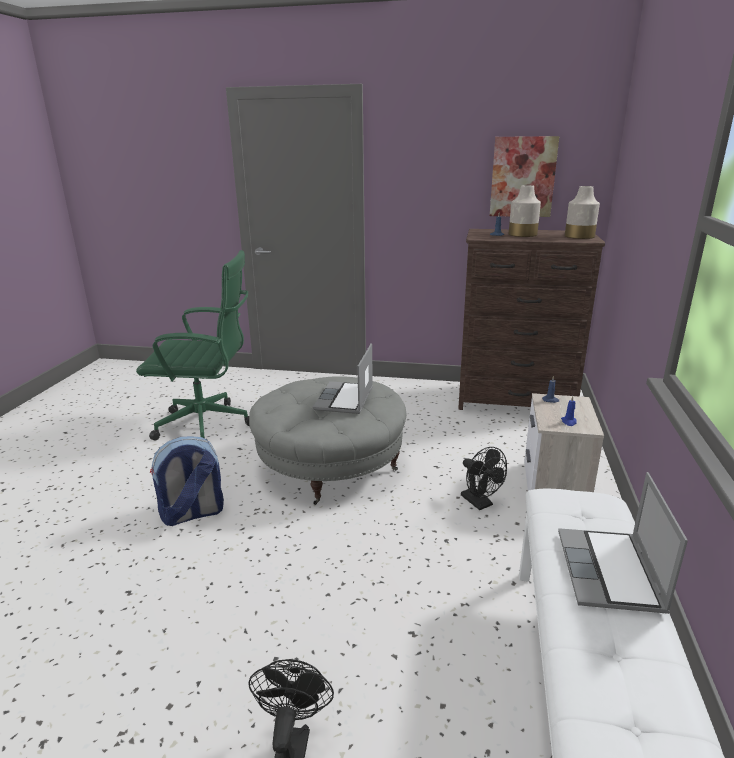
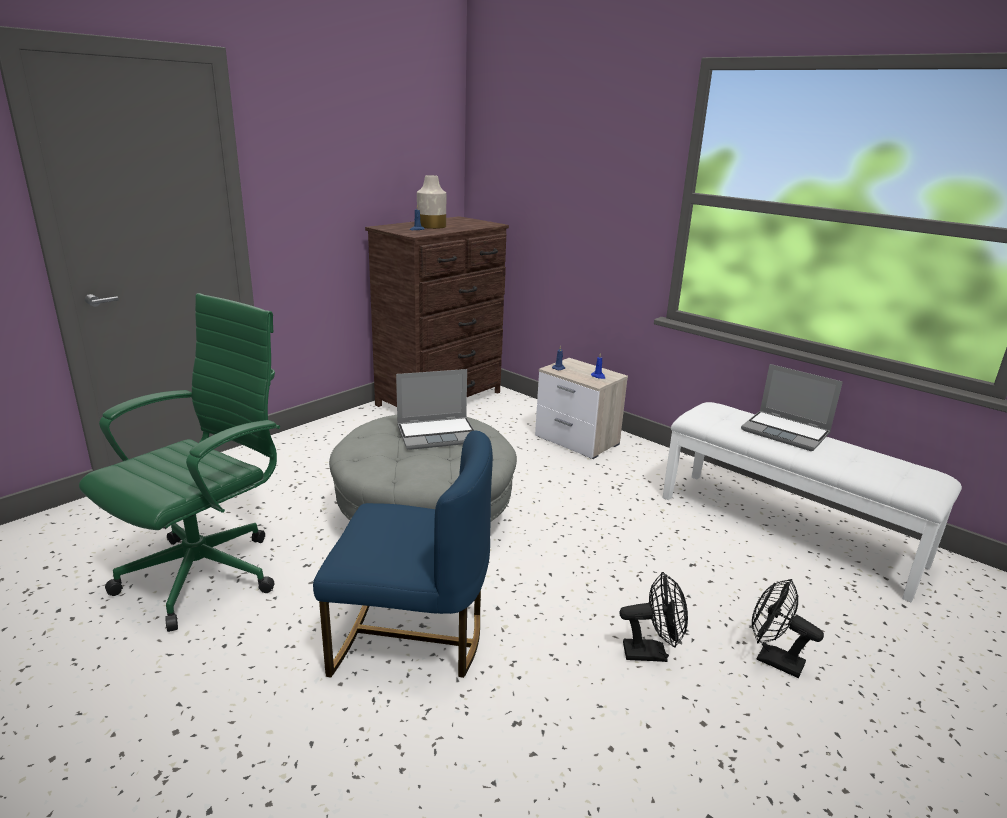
camera: 60 degrees left, 0 degrees up
(192, 514) = (411, 638): backpack -> blue chair
(345, 399) = (438, 434): laptop -> laptop turned 60 degrees counterclockwise
(480, 503) = (567, 475): black fan -> black fan (652, 653)
(523, 177) = (400, 166): picture -> none
(580, 236) = (473, 221): beige vase -> none

